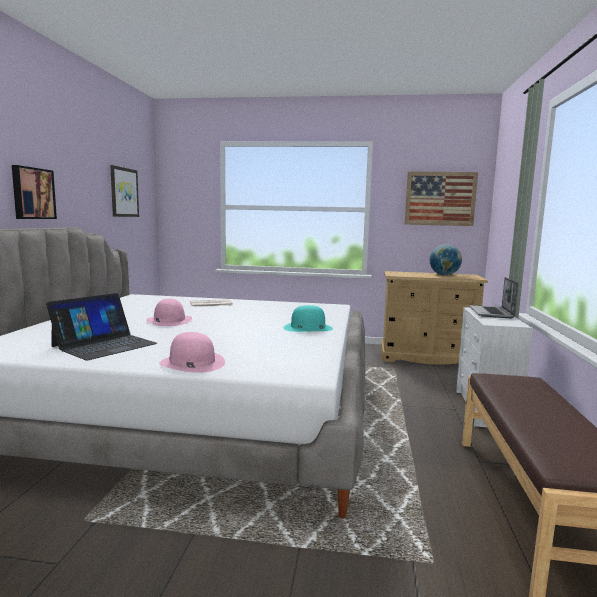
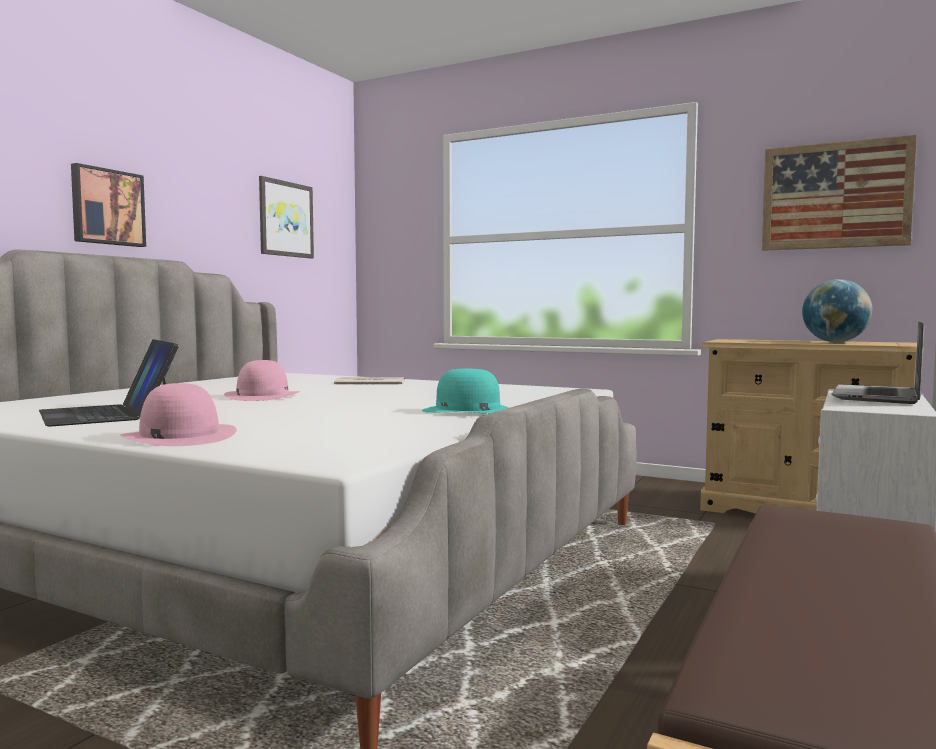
camera: 20 degrees right, 5 degrees down
(104, 345) = (108, 414): laptop -> laptop turned 90 degrees clockwise

